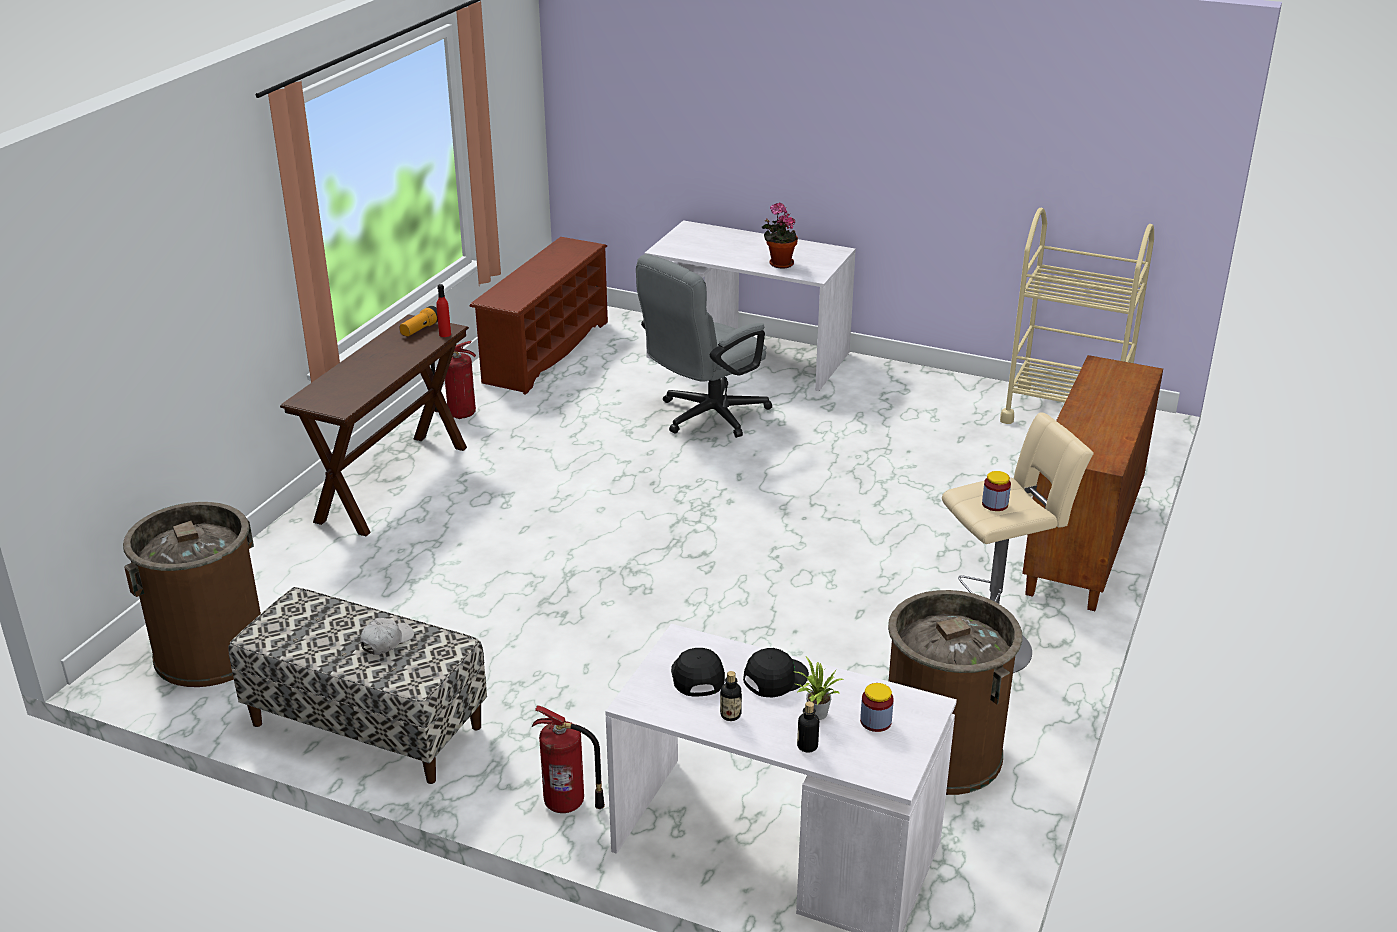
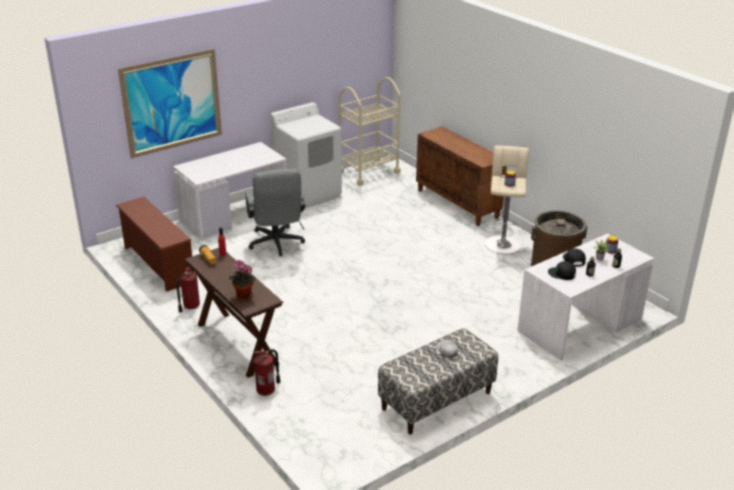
camera: 60 degrees left, 0 degrees up
(210, 651) = (337, 435): brown trash can -> none
(567, 803) = (526, 362): fire extinguisher -> fire extinguisher (267, 390)
(696, 108) = (172, 103): none -> picture
(779, 264) = (253, 160): potted plant -> potted plant (243, 297)
(903, 387) = (308, 194): none -> white washing machine

